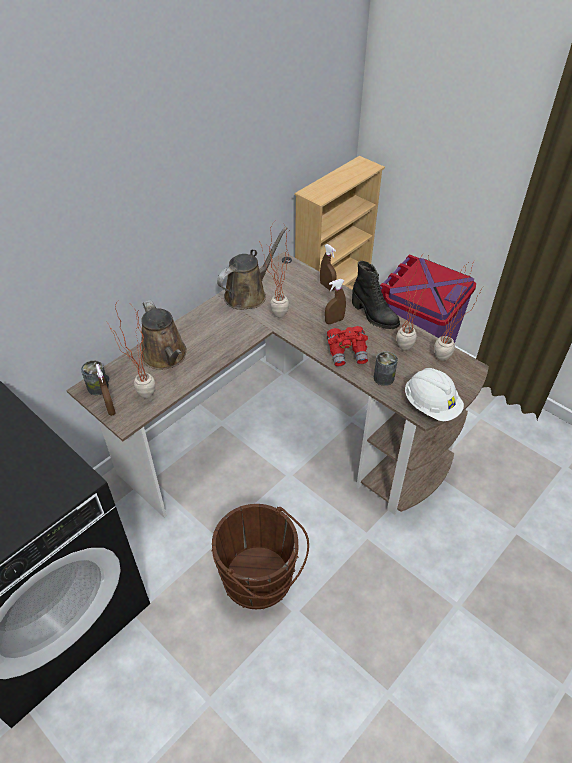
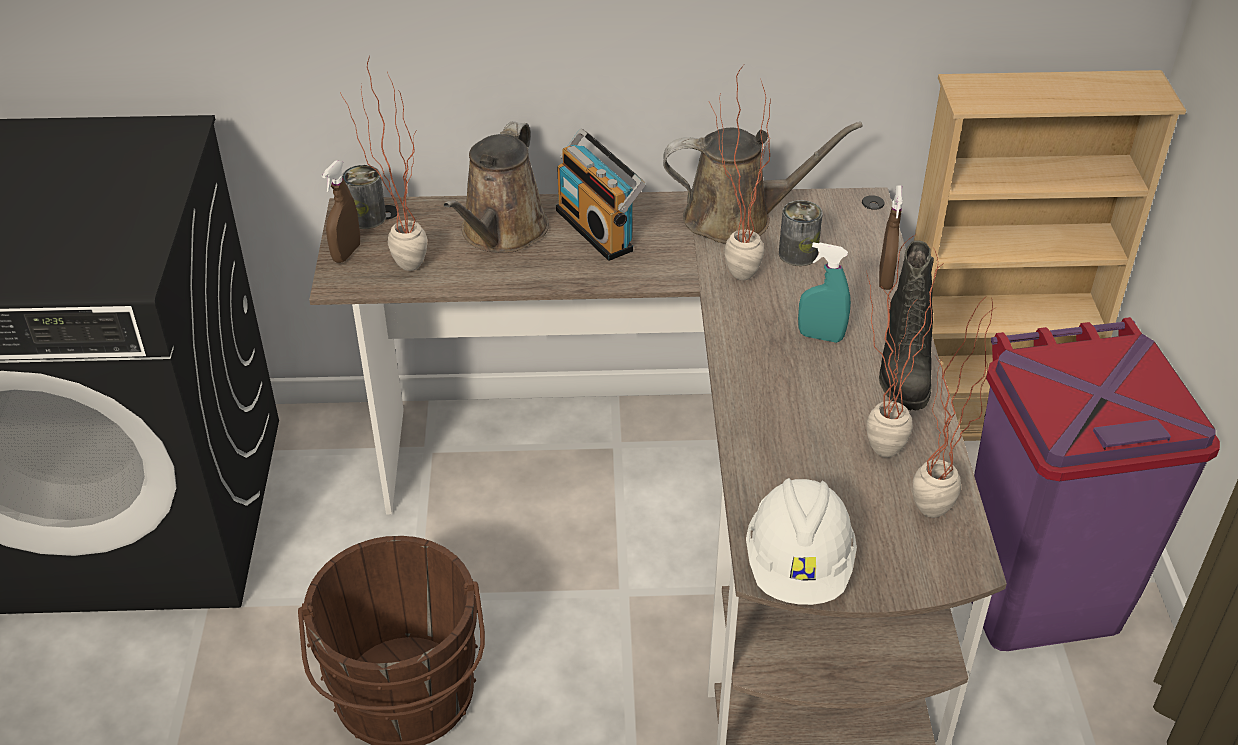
camera: 45 degrees right, 5 degrees down
(203, 330) = (598, 229): none -> radio
(334, 321) = (820, 336): brown spray bottle -> turquoise spray bottle
(347, 353) = (772, 396): red binoculars -> none
(383, 378) = (779, 470): can -> can (798, 254)

